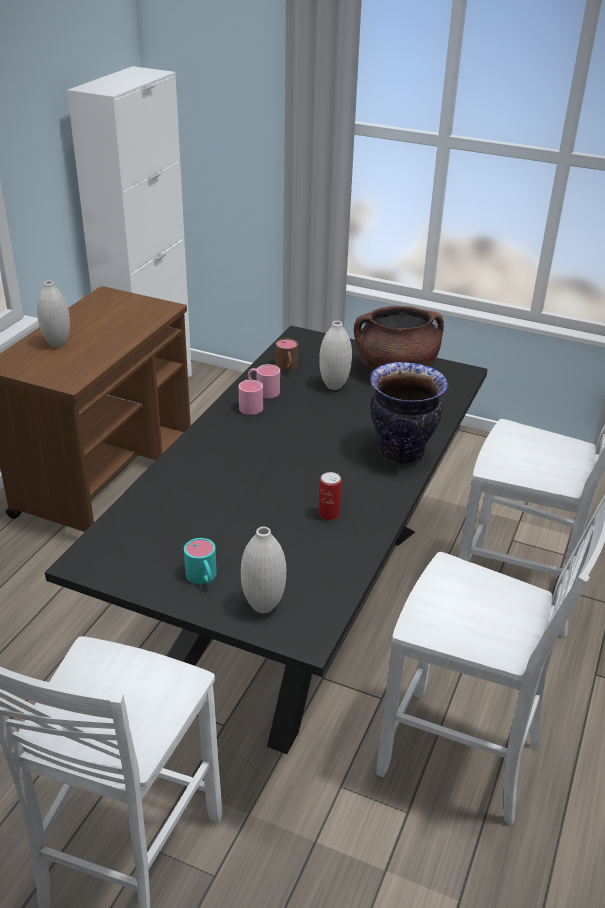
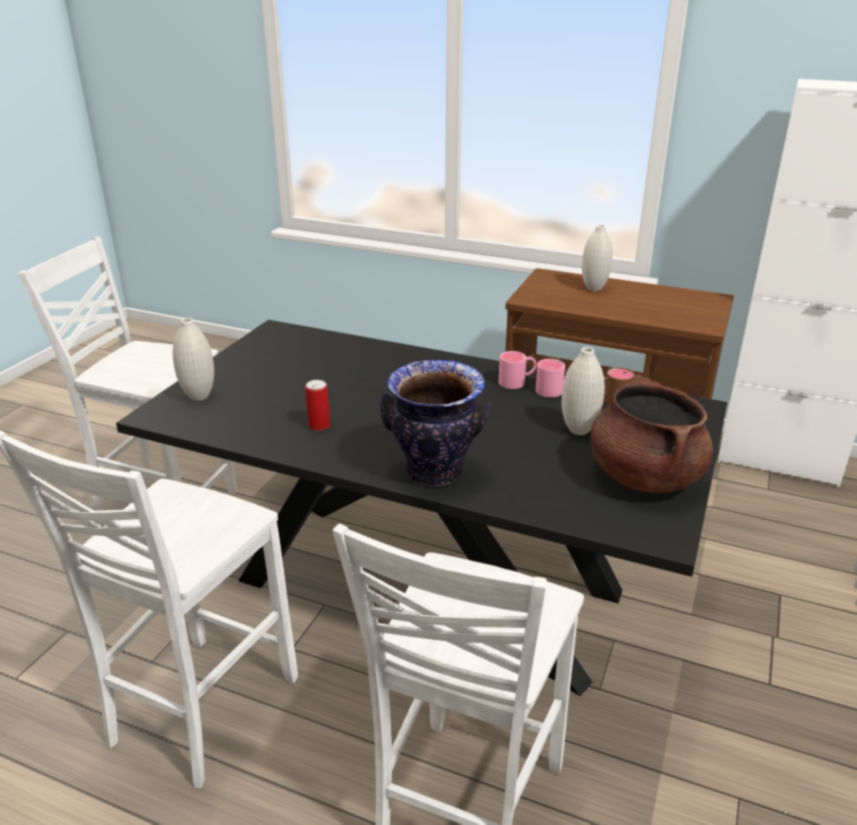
camera: 90 degrees right, 5 degrees down
(203, 578) = (242, 371): turquoise mug -> none

